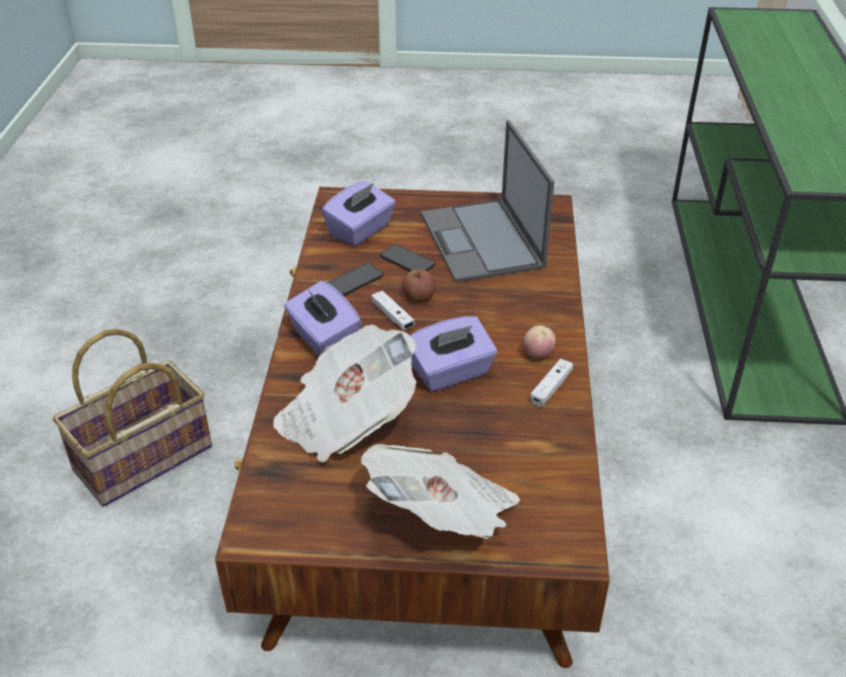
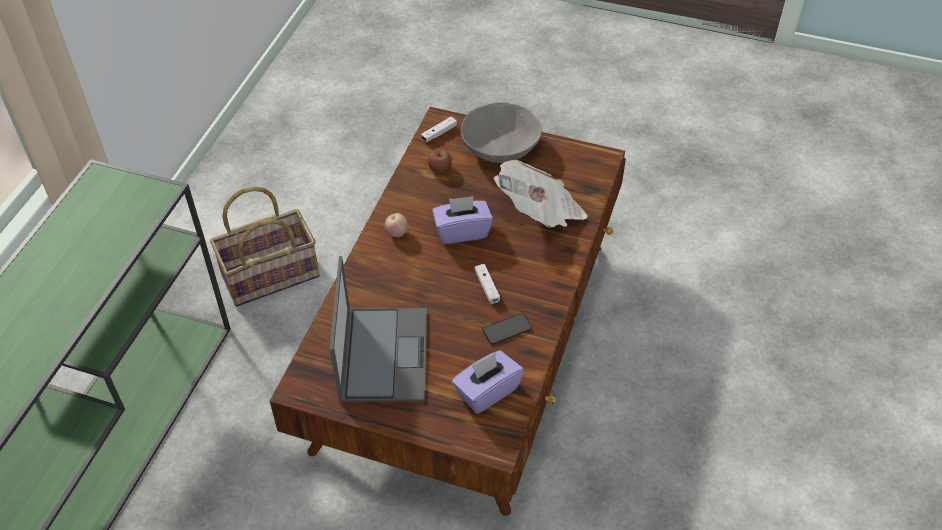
camera: 165 degrees left, 10 degrees up
(143, 460) = (682, 391): basket -> basket (270, 274)
(323, 339) = (543, 276): purple tissue box -> none
(407, 261) = (457, 343): phone -> none
(418, 297) = (461, 302): apple -> apple (439, 168)
(443, 516) = (500, 147): newspaper -> grey bowl
(551, 388) = (402, 207): white game controller -> white game controller (439, 133)

